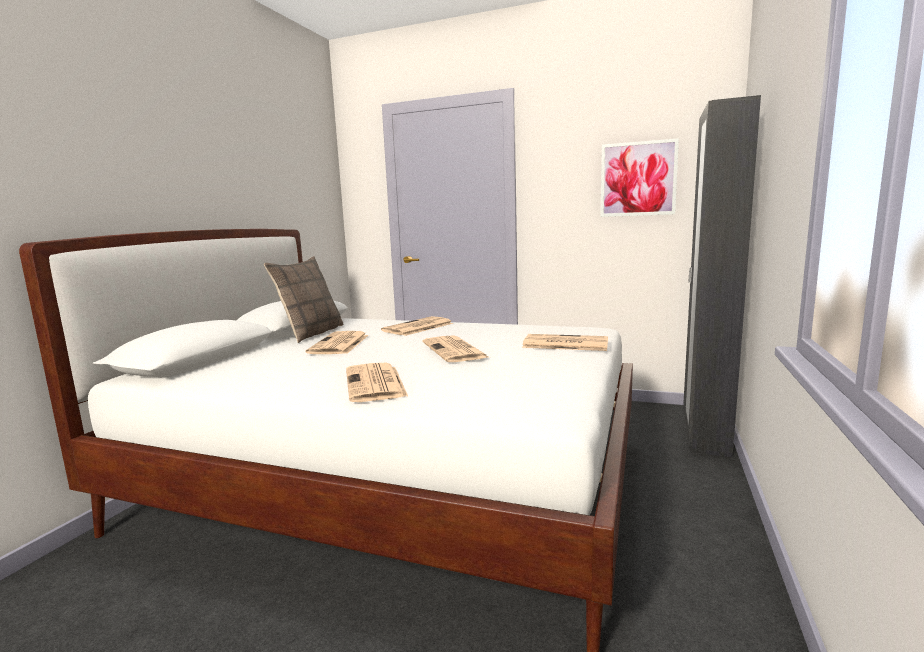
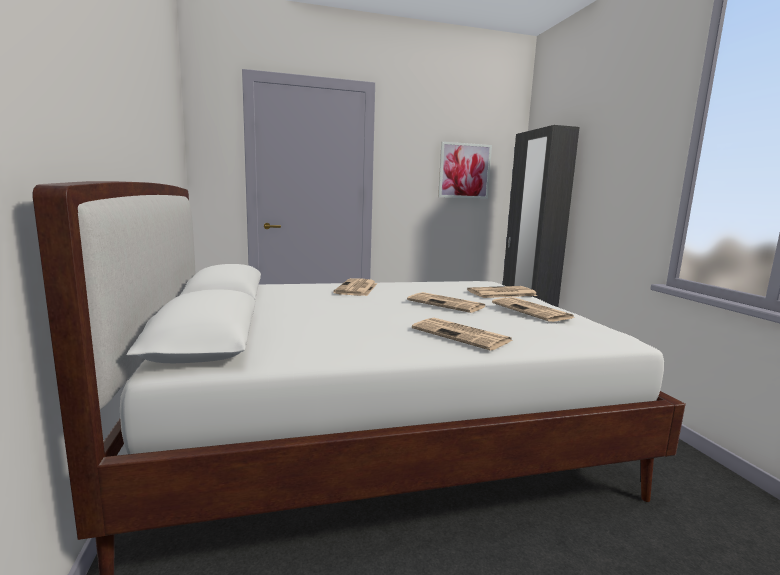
camera: 35 degrees left, 0 degrees up
(311, 333) = (264, 300): pillow -> none
(339, 344) = (330, 308): newspaper -> newspaper (532, 311)

